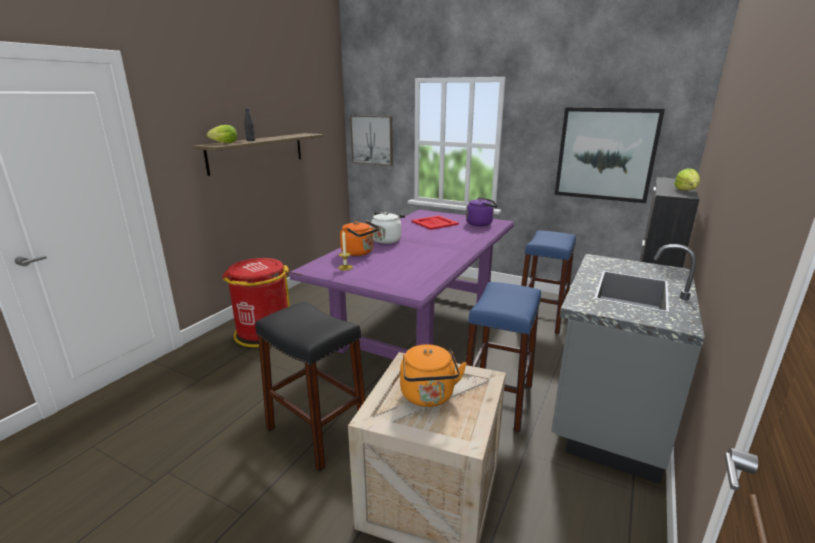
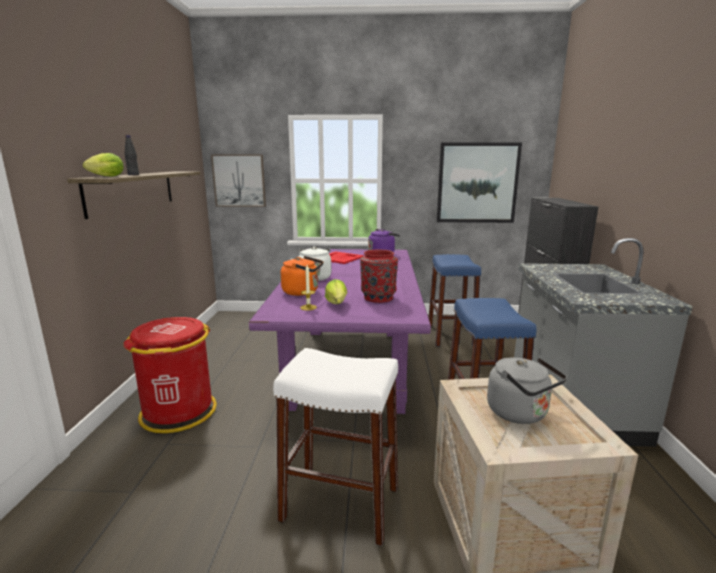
camera: 25 degrees left, 5 degrees down
(317, 431) = (340, 503): black stool -> white stool
(413, 268) = (378, 297): none -> red vase
(428, 397) = (520, 413): orange kettle -> grey kettle
(686, 192) = (579, 203): lettuce -> lettuce (336, 305)

